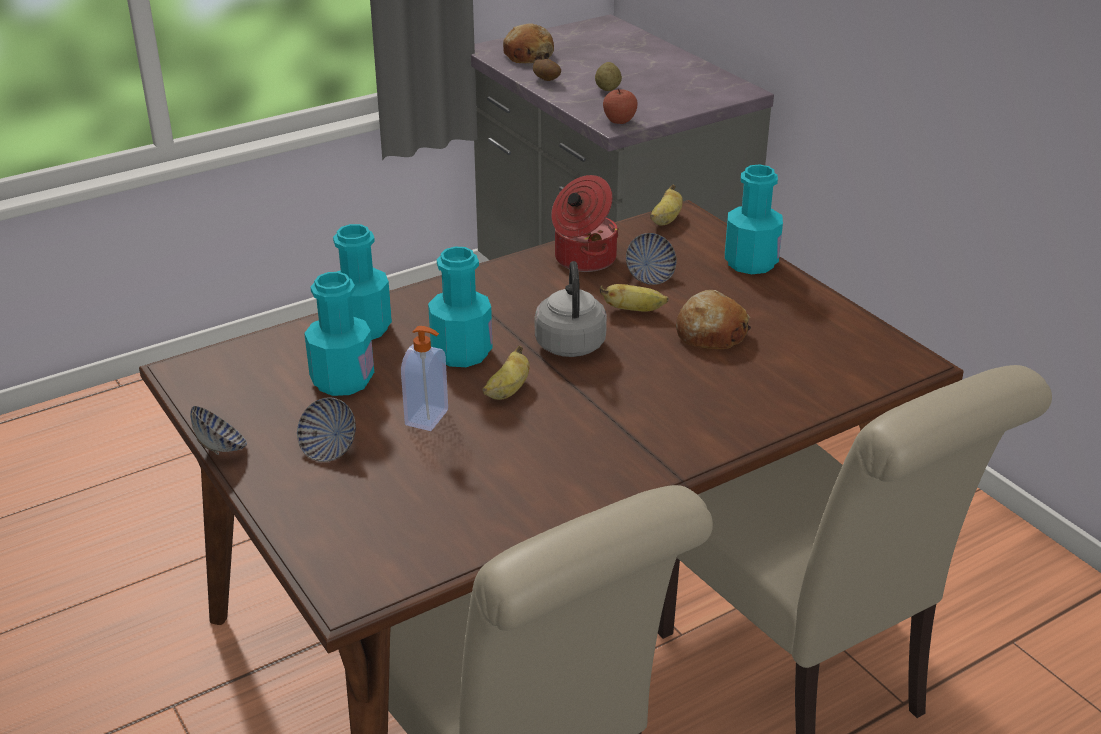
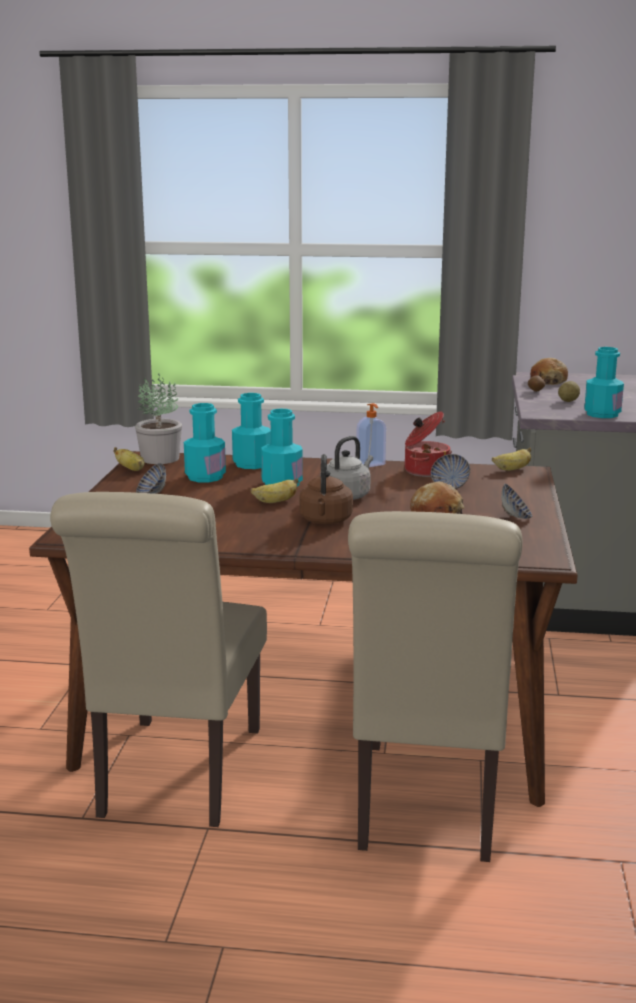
camera: 40 degrees right, 15 degrees down
(215, 367) = (159, 458): none -> potted plant
(221, 448) = (109, 481): bowl -> bowl (516, 516)
(428, 418) = (217, 499): soap dispenser -> soap dispenser (371, 464)
(619, 121) = (544, 413): apple -> none
(619, 401) = (325, 521): none -> brown kettle
(634, 310) = (411, 495): banana -> banana (131, 469)
(750, 262) = (529, 497): turquoise bottle -> turquoise bottle (602, 414)

